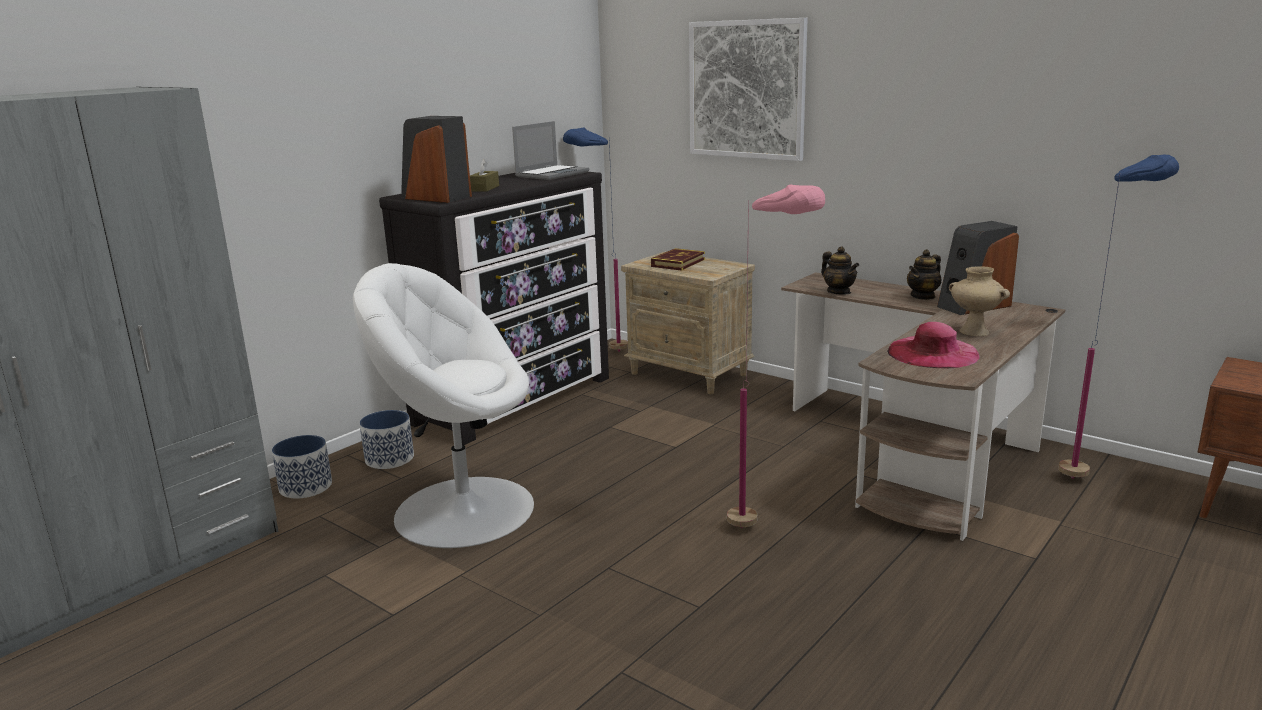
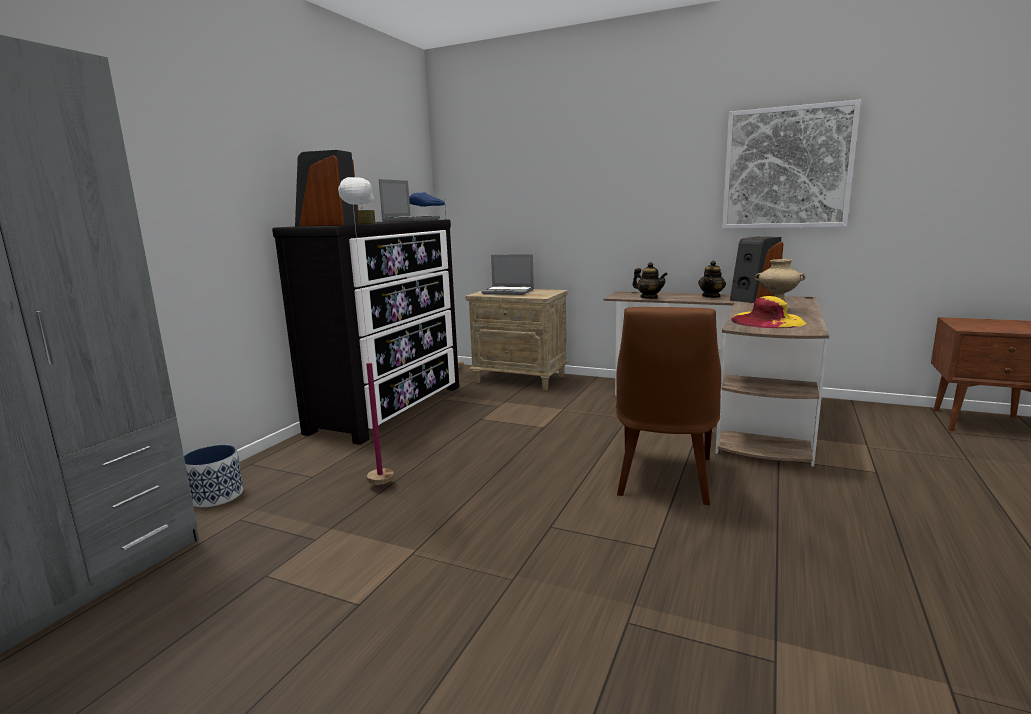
camera: 15 degrees left, 5 degrees down
(390, 459) = (294, 462): planter -> none
(462, 510) = (385, 496): white armchair -> white floor lamp
(678, 263) = (509, 292): book -> laptop
(746, 89) = (556, 157): picture -> picture (786, 168)
(768, 531) = (663, 478): pink floor lamp -> brown chair
(933, 353) = (767, 321): pink hat -> yellow hat
(1092, 474) = (854, 413): blue floor lamp -> none

